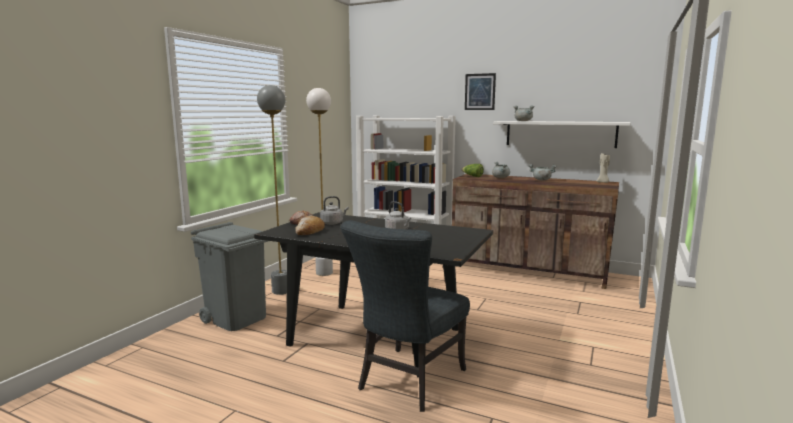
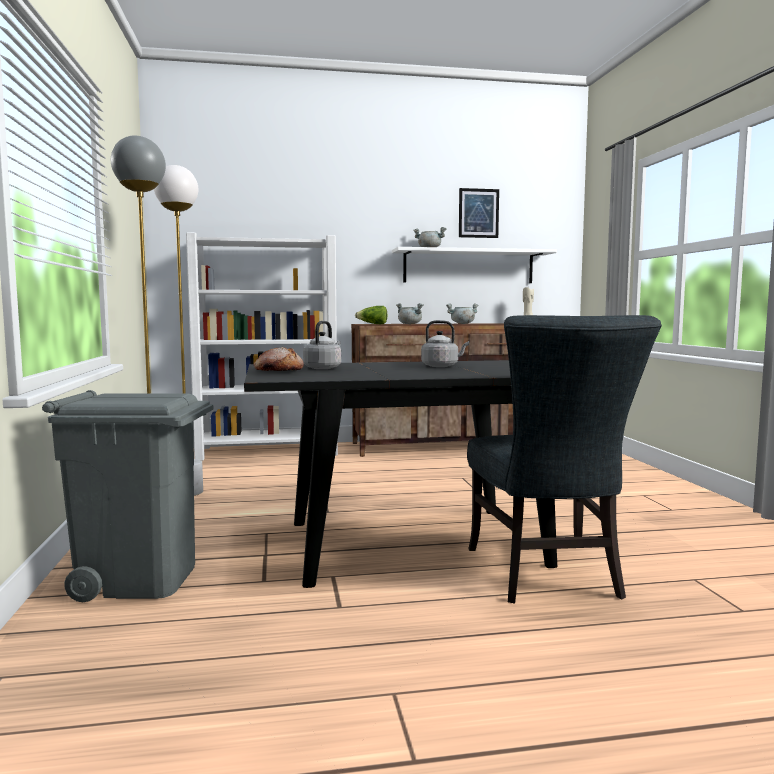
camera: 35 degrees left, 5 degrees down
(310, 231) = (326, 374): bread -> none
(480, 92) = (363, 209): picture -> picture (478, 213)

